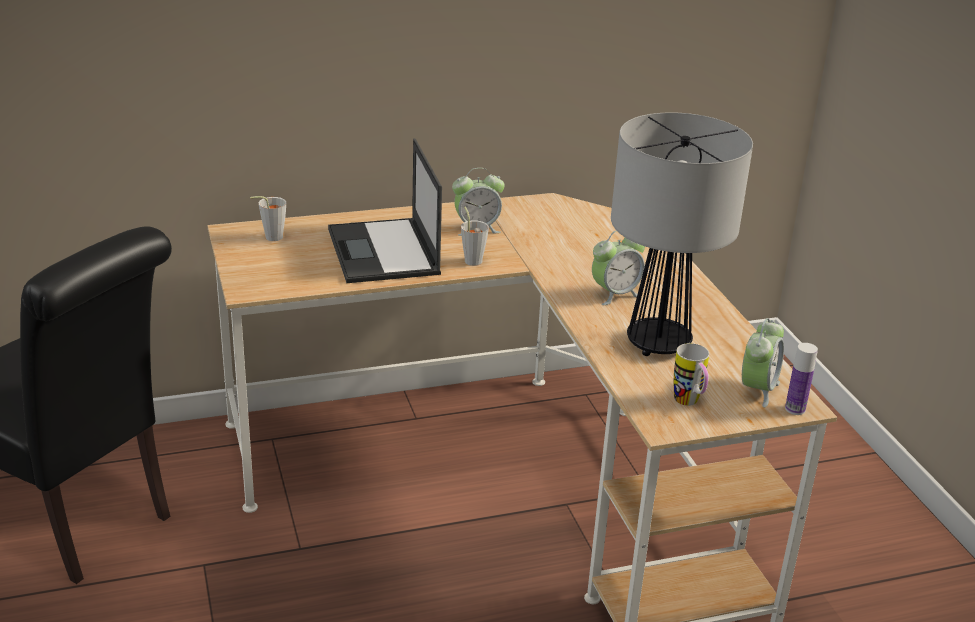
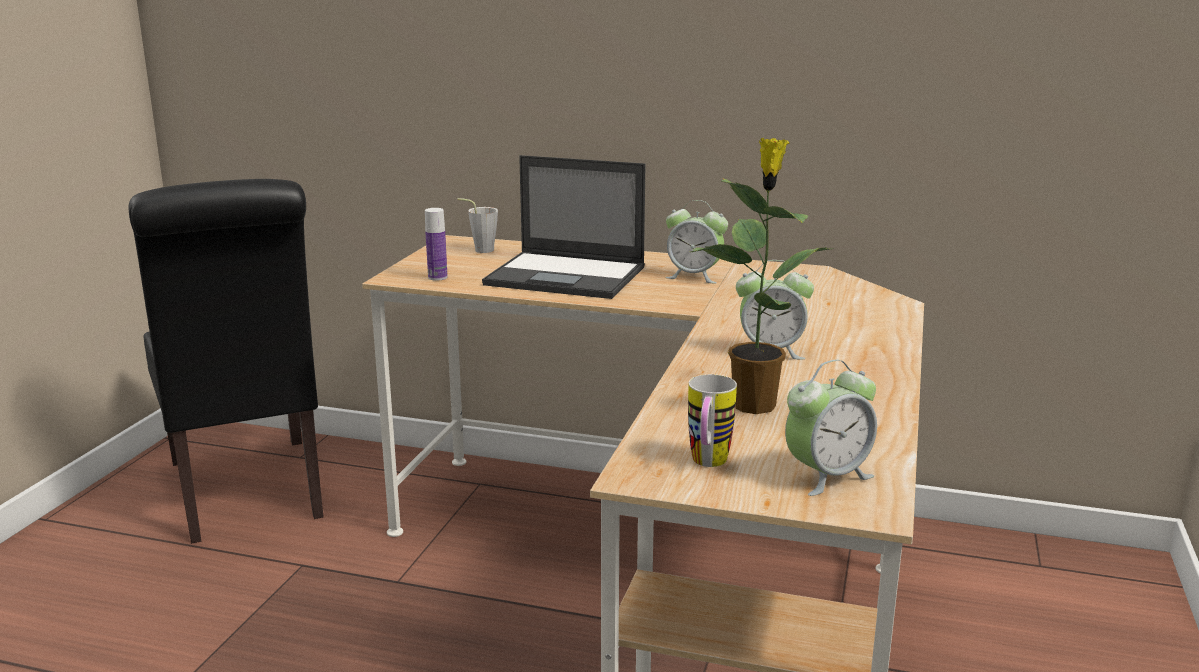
camera: 35 degrees right, 10 degrees down
(384, 252) = (567, 276): laptop -> laptop turned 90 degrees counterclockwise
(472, 259) = (649, 296): grey cup -> none
(658, 345) = (754, 403): table lamp -> potted plant
(795, 409) = (854, 510): bottle -> bottle (437, 277)

